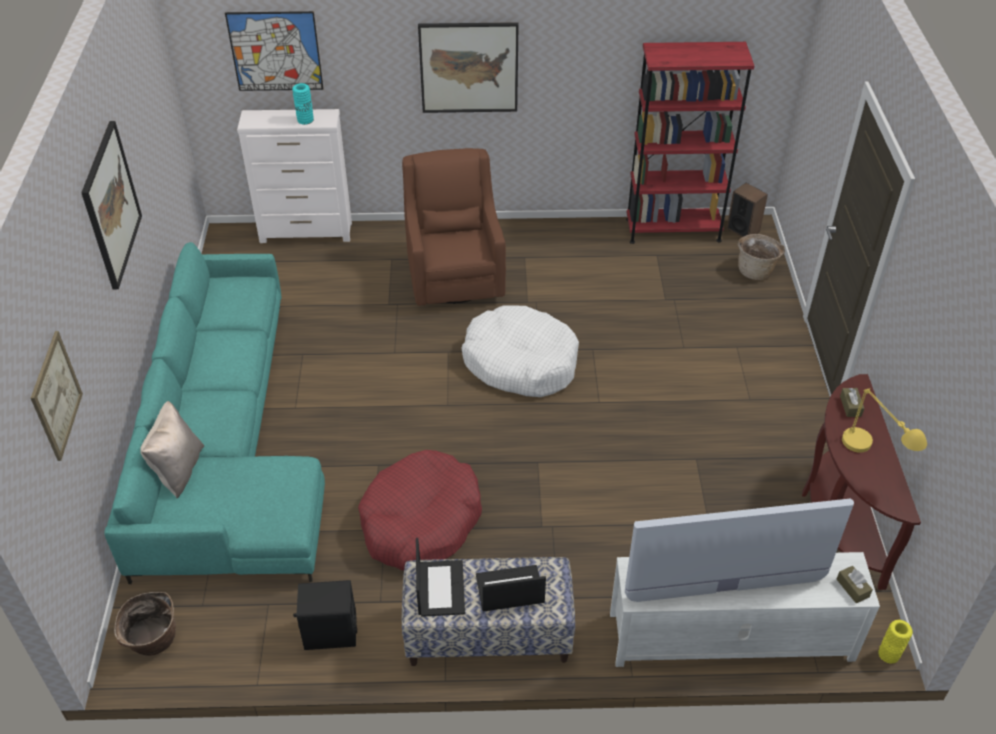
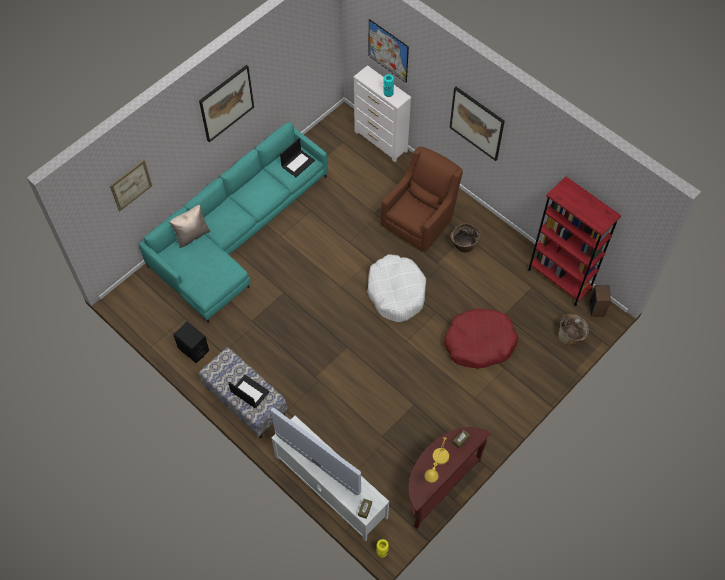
camera: 45 degrees right, 15 degrees up
(153, 641) = (134, 298): basket -> basket (463, 245)
(421, 521) = (272, 332): red dog bed -> red dog bed (479, 343)
(440, 588) = (227, 368): laptop -> laptop (298, 163)

